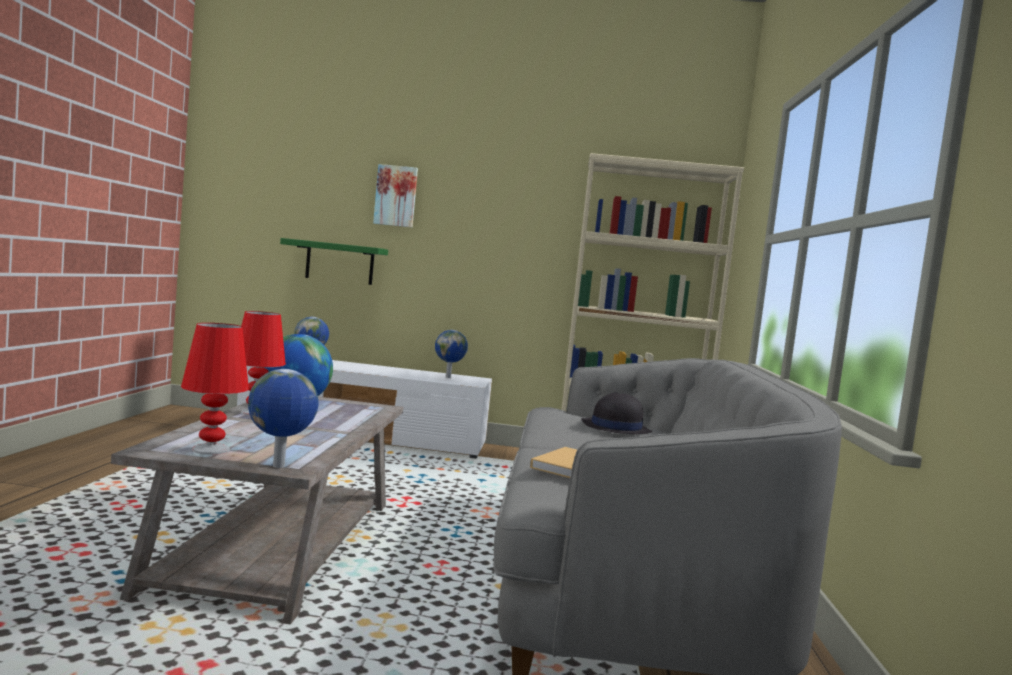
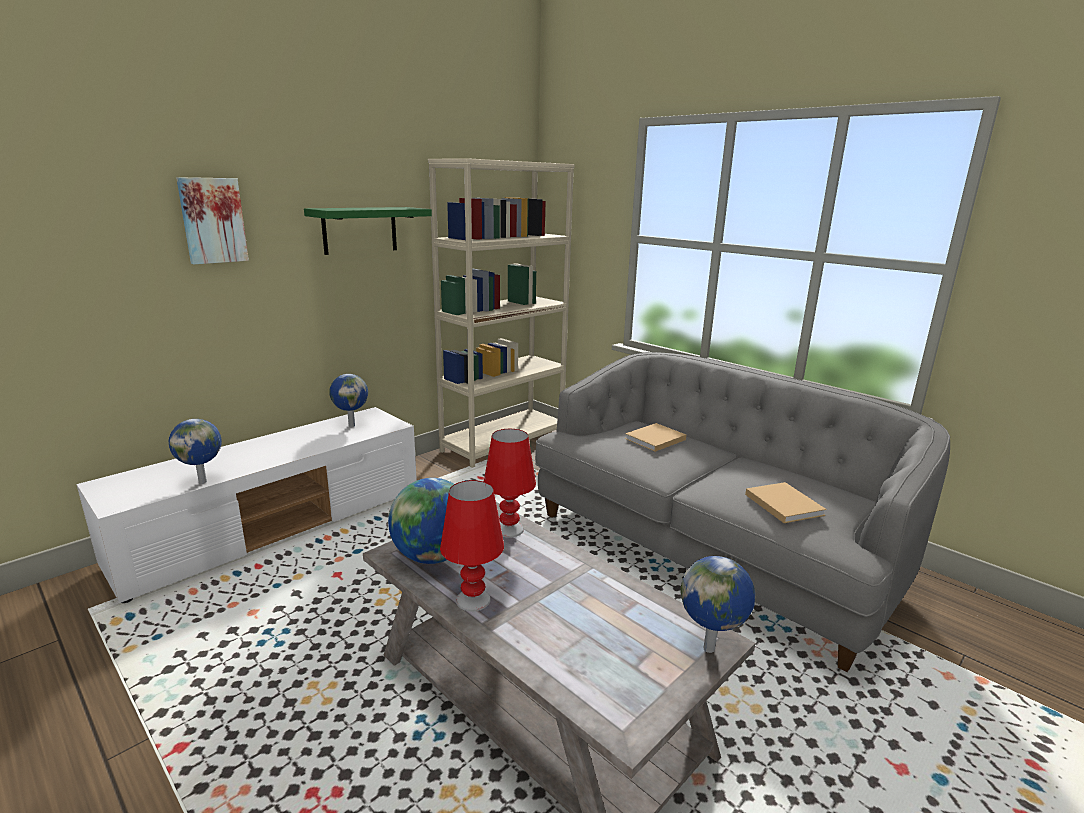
camera: 50 degrees left, 15 degrees up
(210, 450) = (635, 679): red table lamp -> red table lamp (509, 529)
(340, 263) = (152, 328): green shelf -> green shelf (360, 230)
(615, 427) = (654, 439): black hat -> beige book

